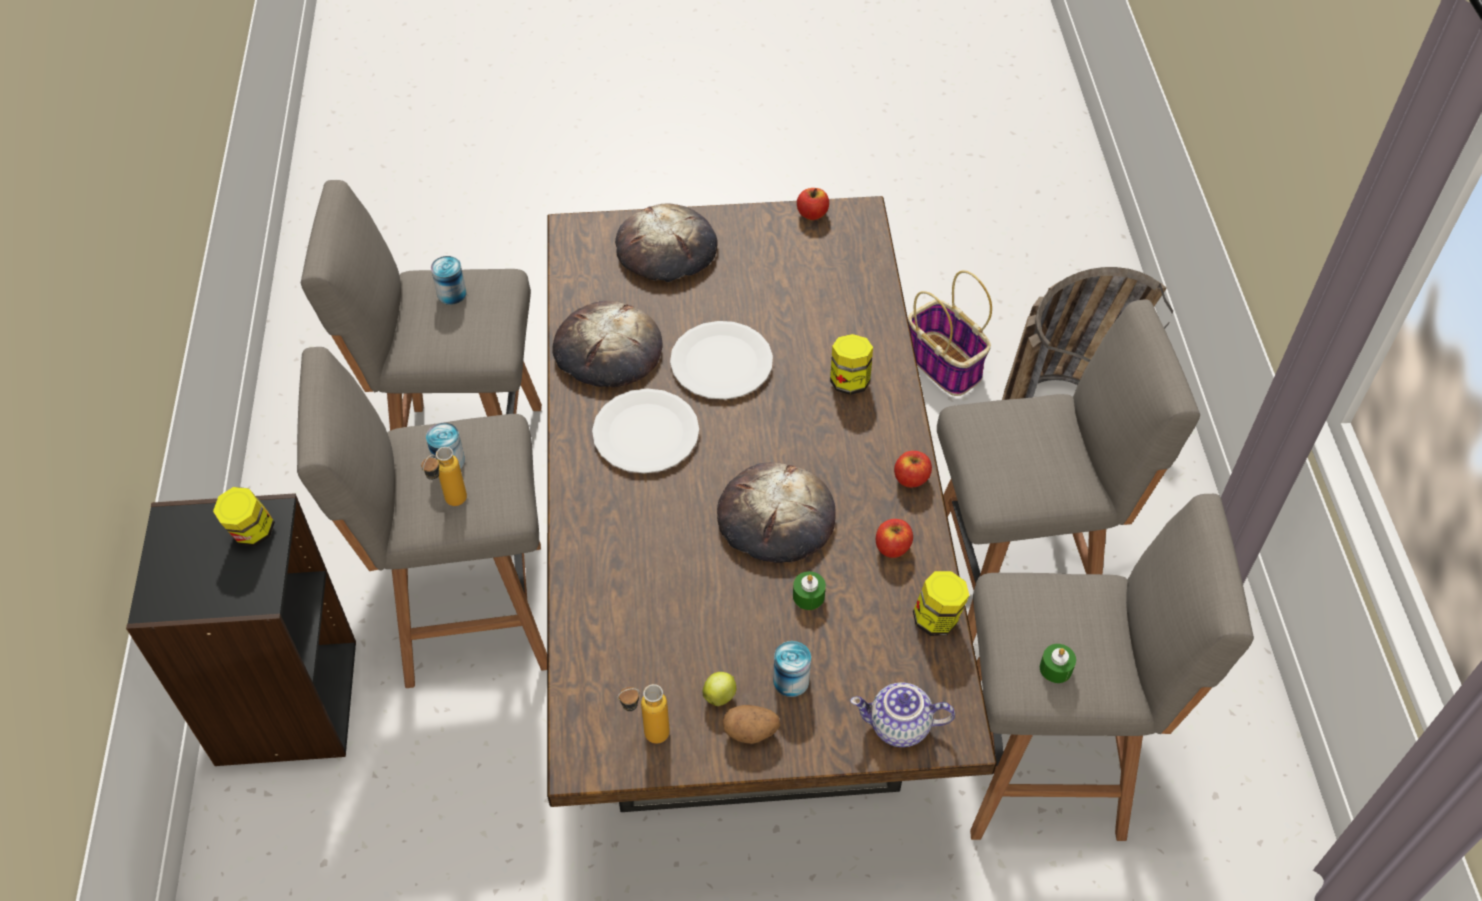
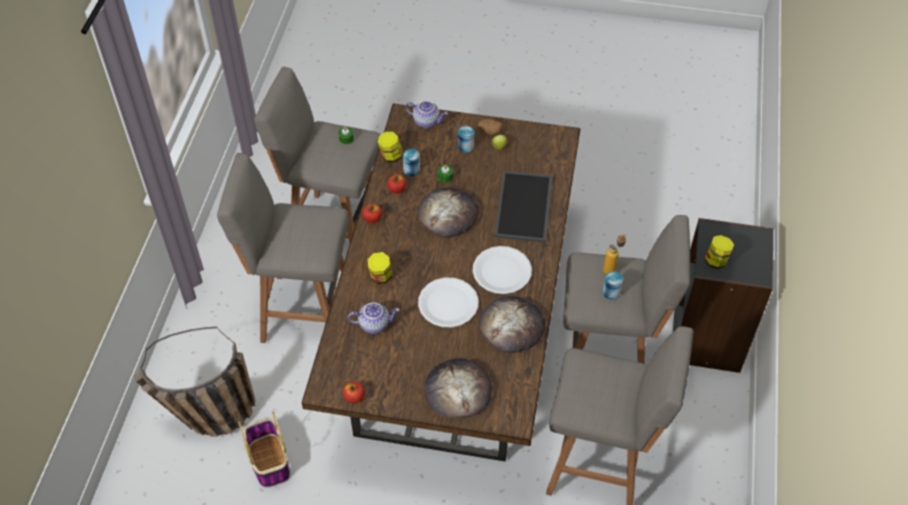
camera: 165 degrees left, 0 degrees up
(451, 294) = (601, 404): can -> can (411, 169)
(631, 565) = (525, 207): none -> tray
(646, 735) = (534, 139): bottle -> none
(827, 310) = (374, 324): none -> teapot

